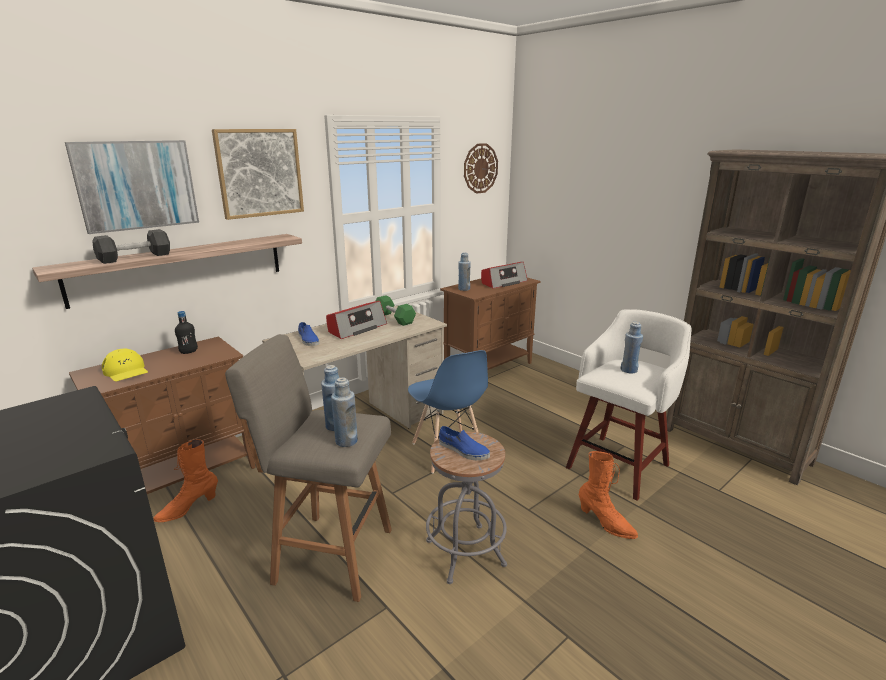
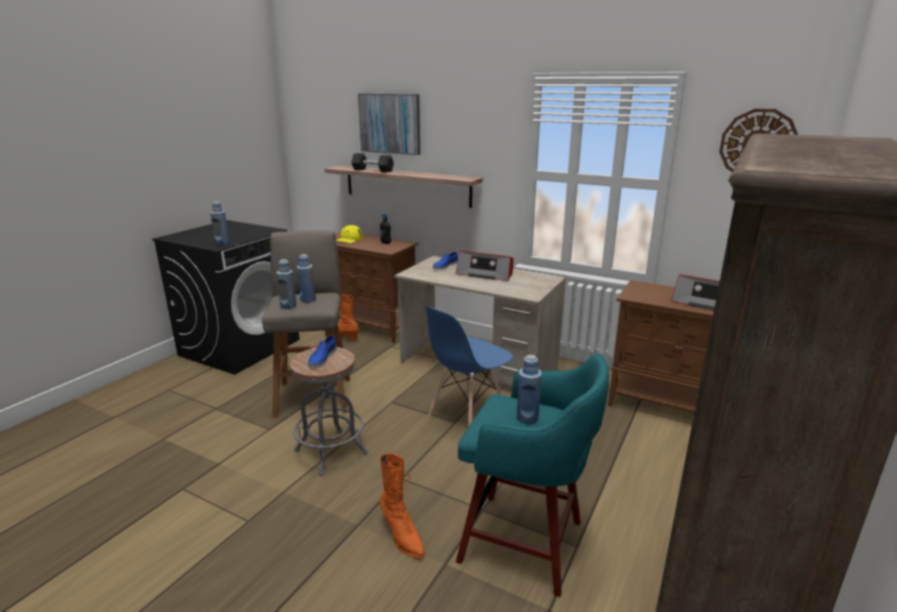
camera: 70 degrees right, 0 degrees up
(259, 173) = (467, 123): picture -> none
(394, 318) = (525, 281): green dumbbell -> none
(464, 289) = (645, 289): blue bottle -> blue bottle (222, 243)
(605, 523) = (402, 536): orange boot -> orange boot turned 60 degrees counterclockwise
(619, 465) = (525, 543): white stool -> turquoise stool

